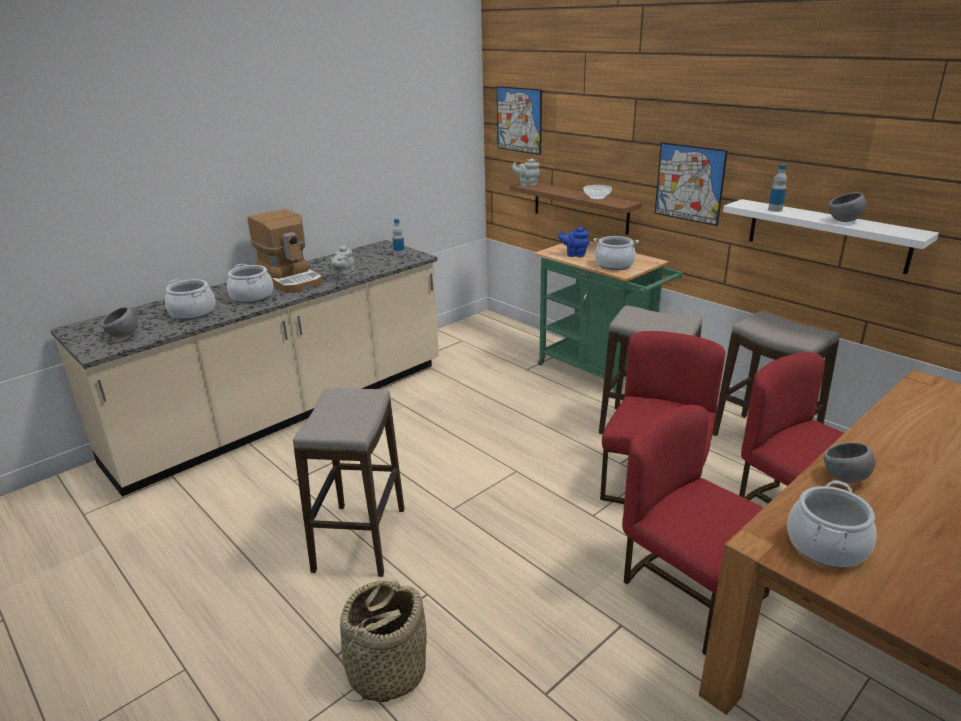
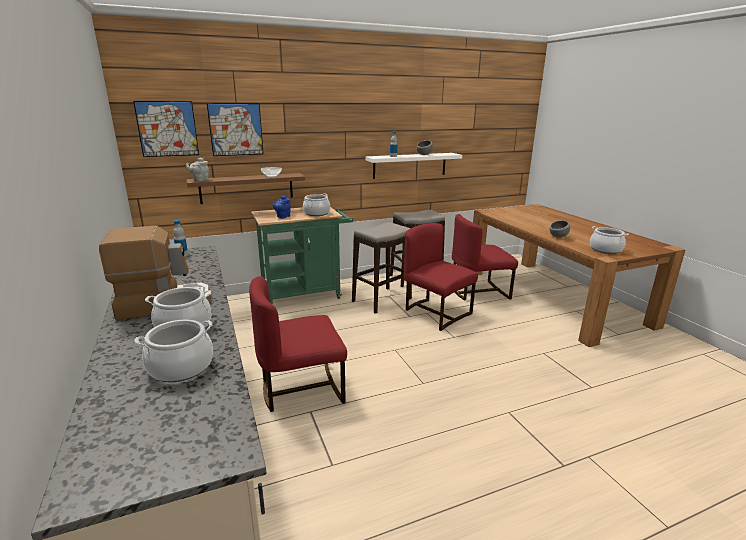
camera: 70 degrees left, 5 degrees down
(124, 335) = (195, 426): grey bowl -> none
(344, 277) = (202, 280): grey teapot -> none
(359, 540) = (440, 434): stool -> none
(386, 671) = (578, 443): basket -> none
(689, 183) = (332, 153): picture -> picture (236, 129)
(689, 592) = (523, 329): red chair -> red chair (301, 389)

